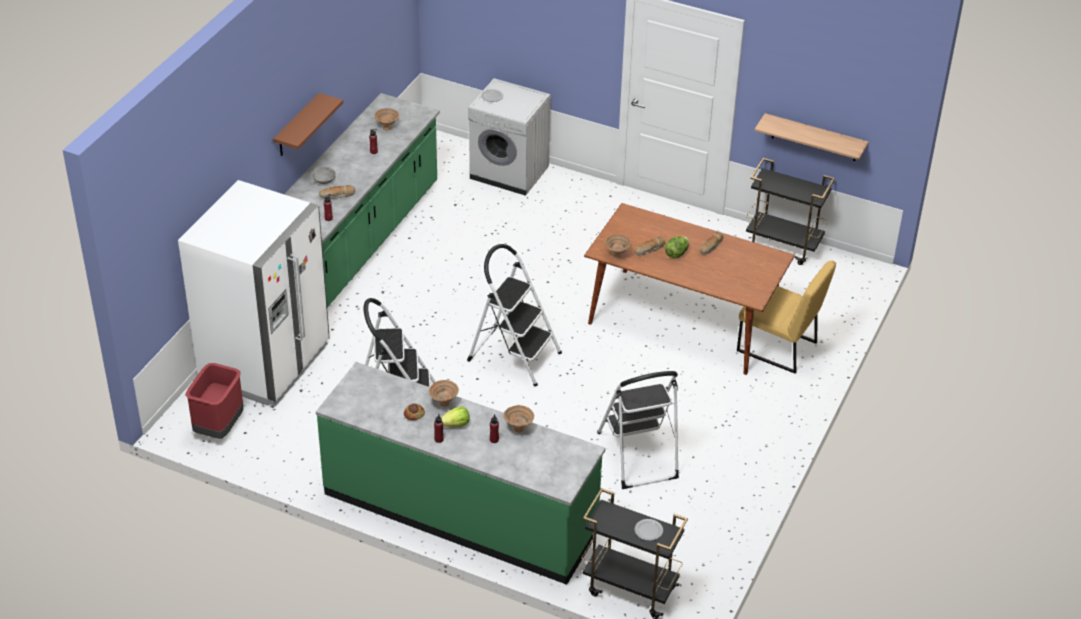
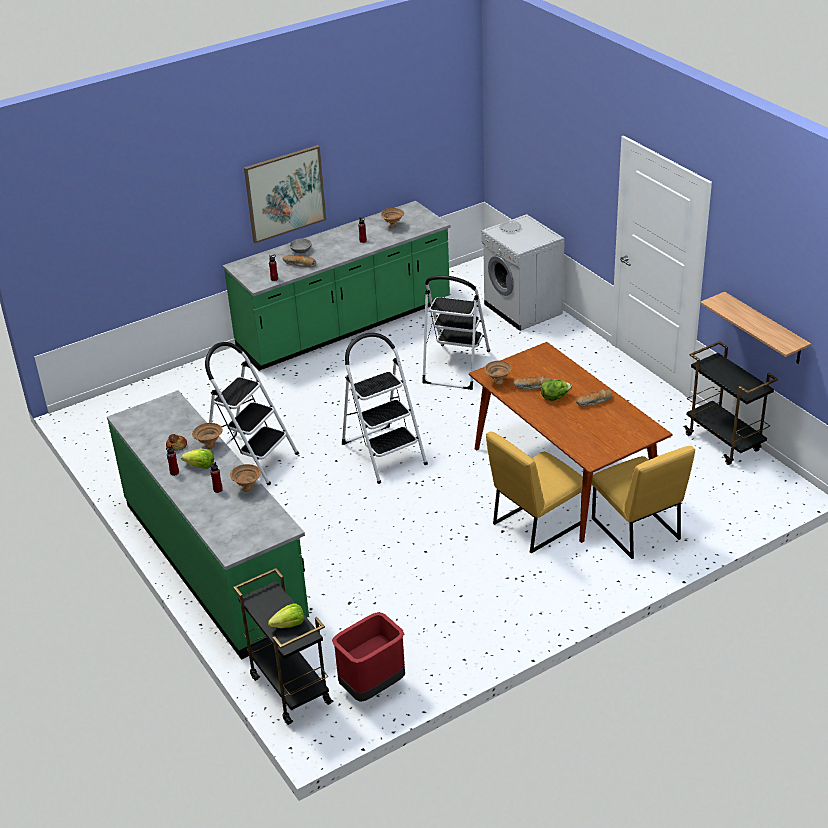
camera: 35 degrees right, 5 degrees down
(219, 428) = (104, 428): red trash can -> red trash can (372, 688)
(265, 363) = (185, 392): white fridge -> none
(297, 126) = (285, 193): brown shelf -> picture
(637, 457) = (409, 576): step ladder -> step ladder (455, 368)
(649, 530) = (289, 625): plate -> lettuce
(697, 372) = (535, 524): none -> yellow chair

